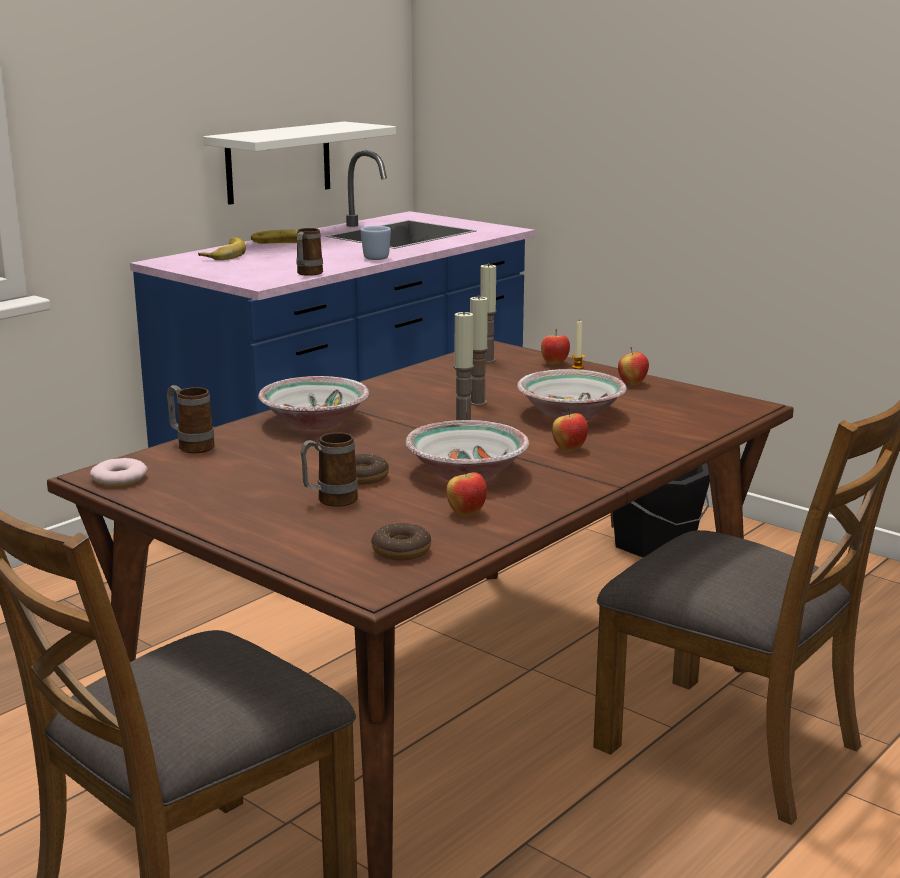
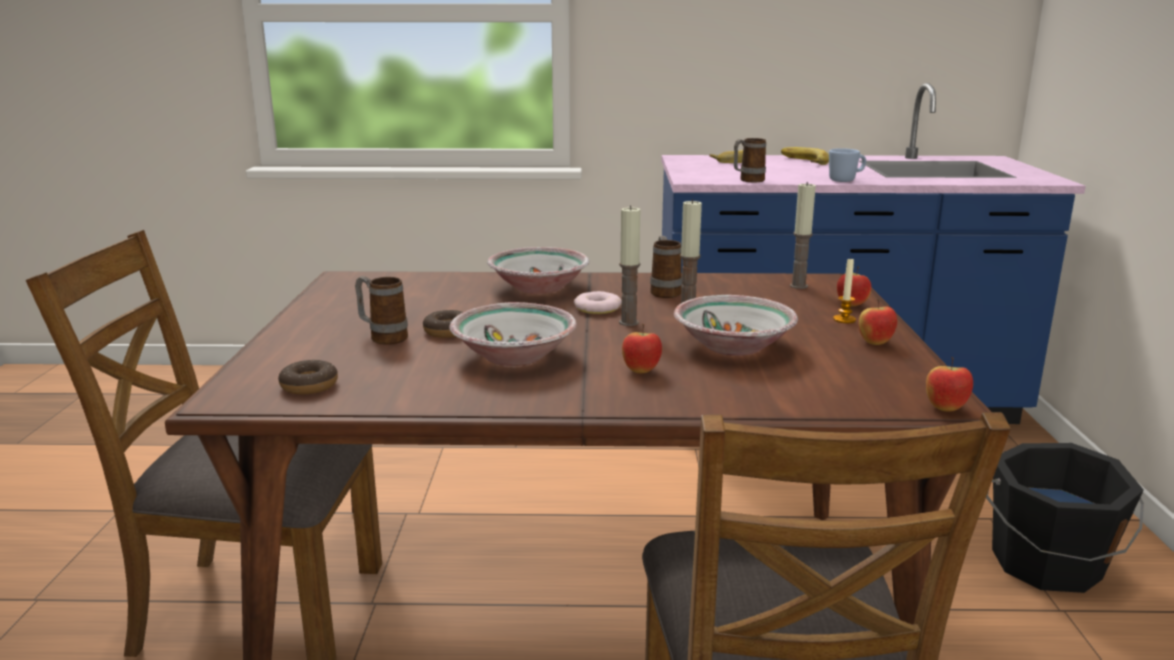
camera: 50 degrees right, 0 degrees up
(119, 478) = (343, 282): donut -> donut (597, 308)
(191, 446) = (430, 277): mug -> mug (664, 291)
(278, 162) = (841, 88): white shelf -> none
(466, 513) = (421, 382): apple -> apple (945, 408)

